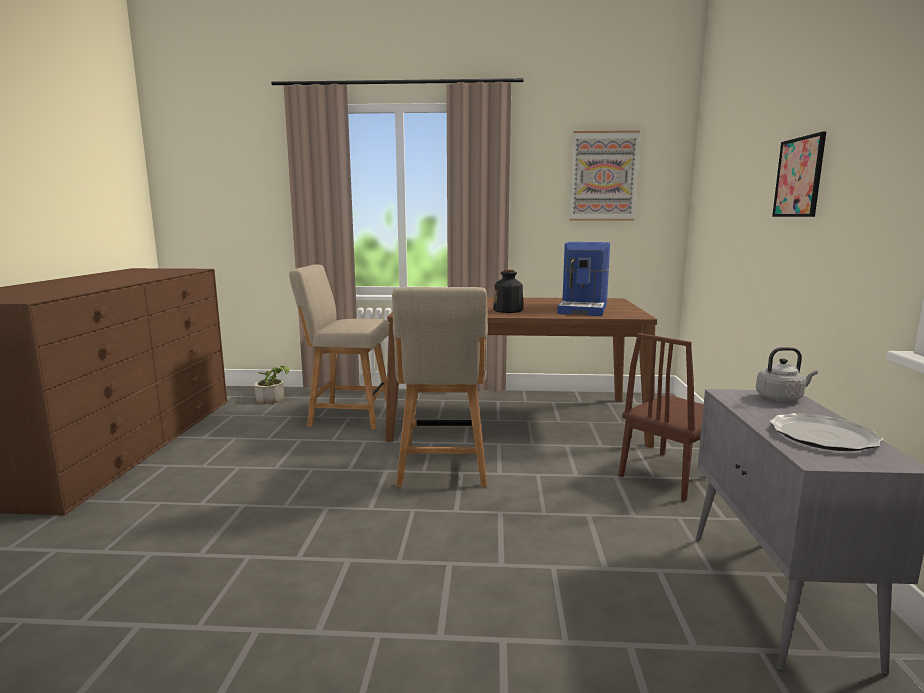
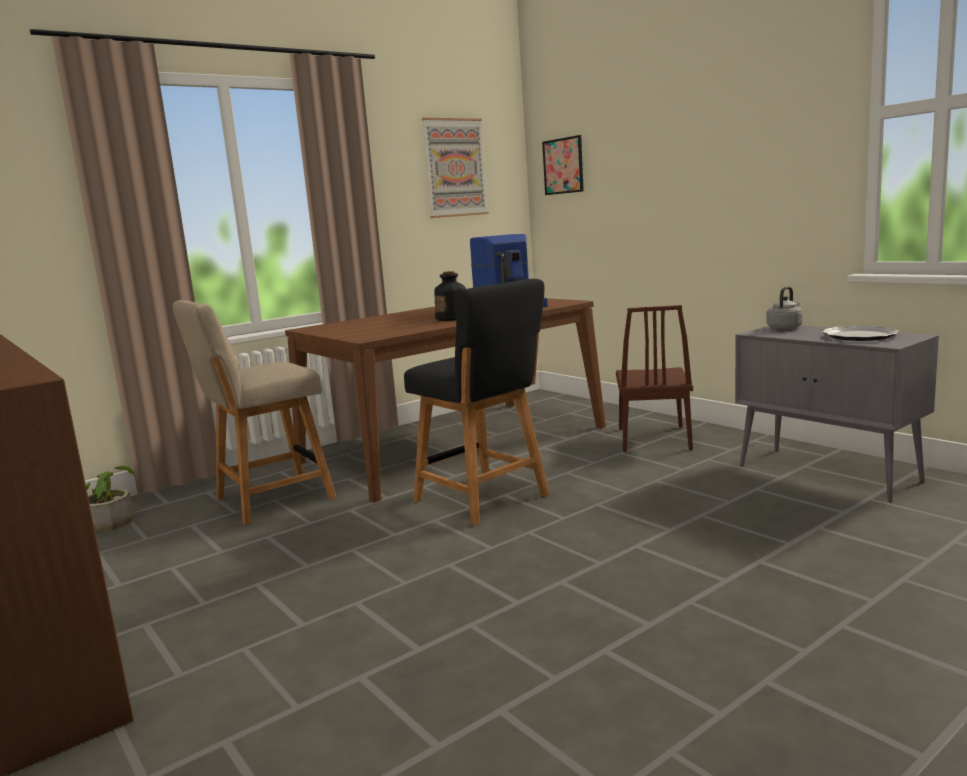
camera: 40 degrees left, 0 degrees up
(442, 470) = (485, 499): beige chair -> black chair
(799, 177) = (704, 159): picture -> picture (563, 166)

